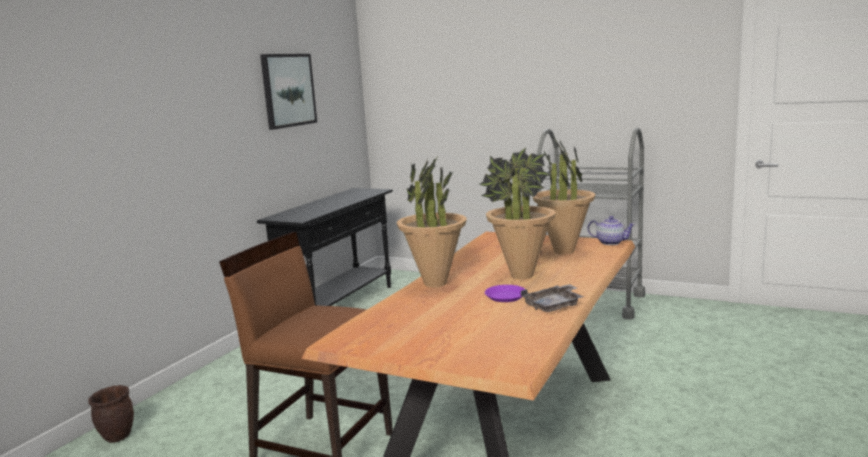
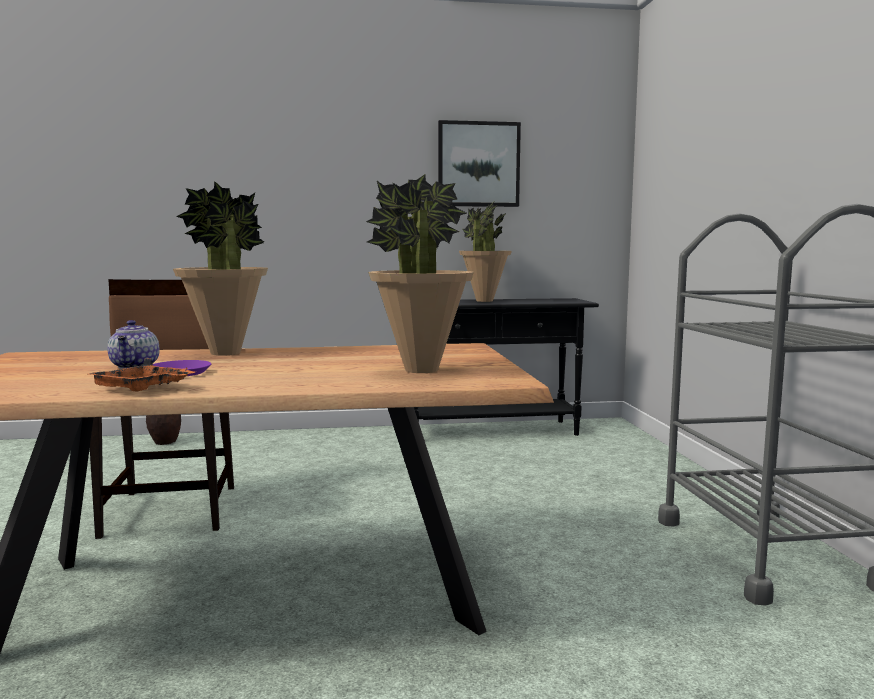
camera: 55 degrees right, 5 degrees down
(521, 275) = (279, 369): potted plant -> potted plant (484, 301)
(554, 306) = (143, 389): grey tray -> orange tray
(611, 242) = (510, 380): teapot -> teapot (136, 366)

